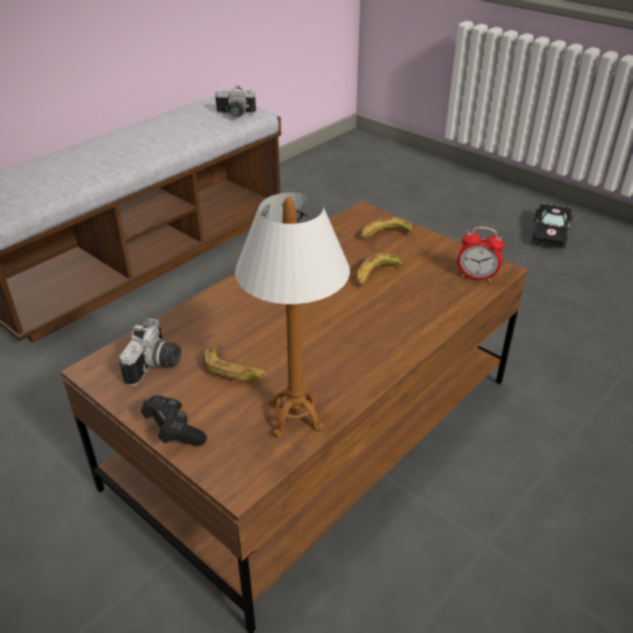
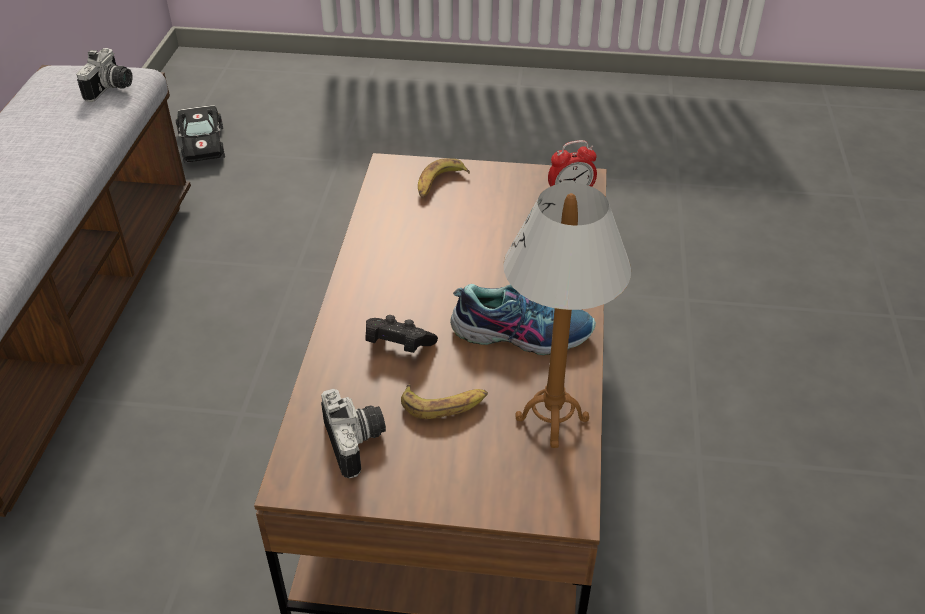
camera: 35 degrees left, 5 degrees up
(174, 431) = (453, 497): black game controller -> black game controller (398, 345)
(235, 115) = (112, 89): camera -> camera turned 45 degrees counterclockwise
(339, 350) = (522, 332): none -> shoe
(376, 275) = (476, 234): banana -> none
(550, 233) = (507, 111): black toy car -> black toy car (202, 143)

